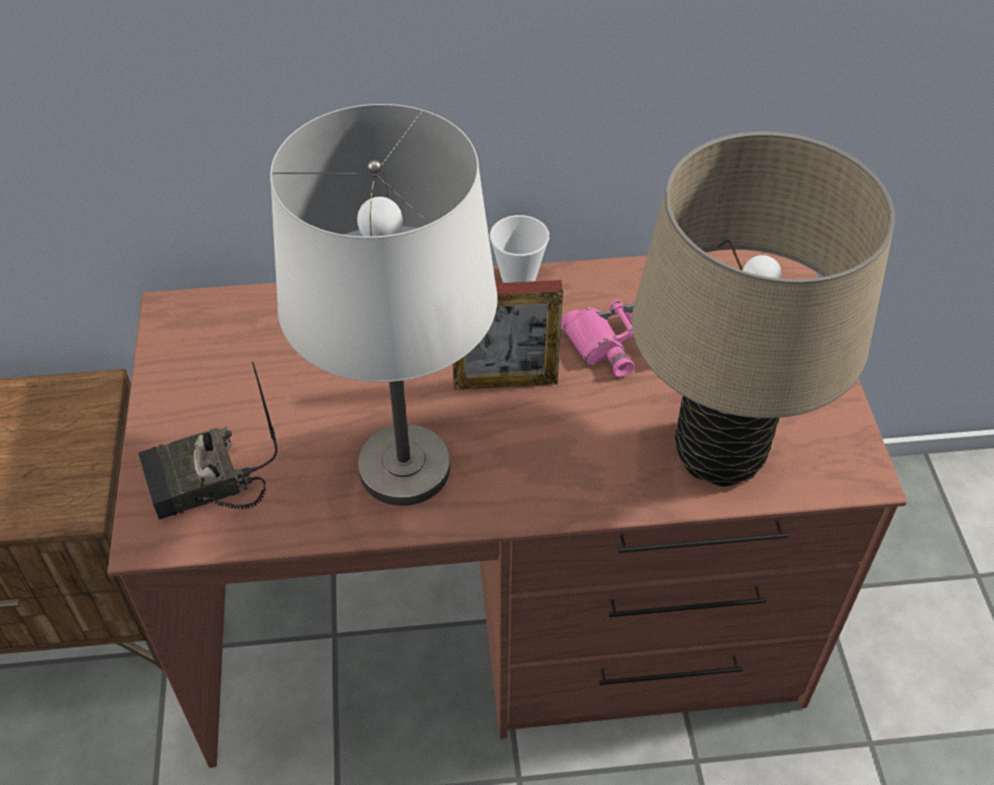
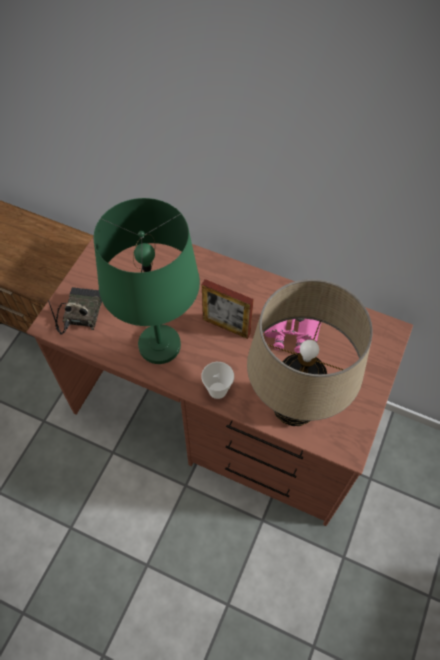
camera: 30 degrees right, 10 degrees up
(202, 486) = (79, 313): radio -> radio turned 90 degrees clockwise
(405, 469) = (159, 346): white table lamp -> green table lamp
(518, 279) = (265, 280): cup -> cup (217, 390)

